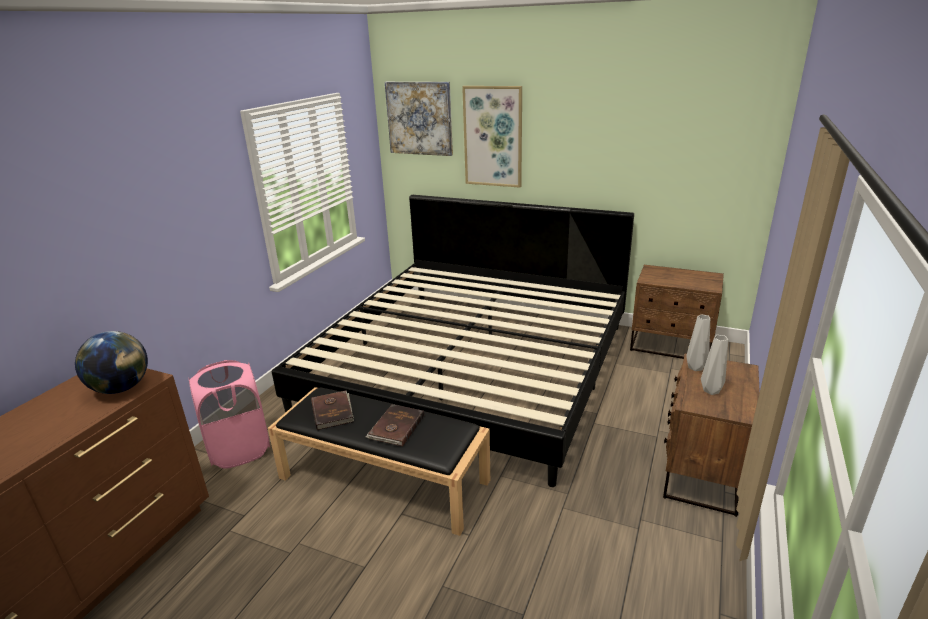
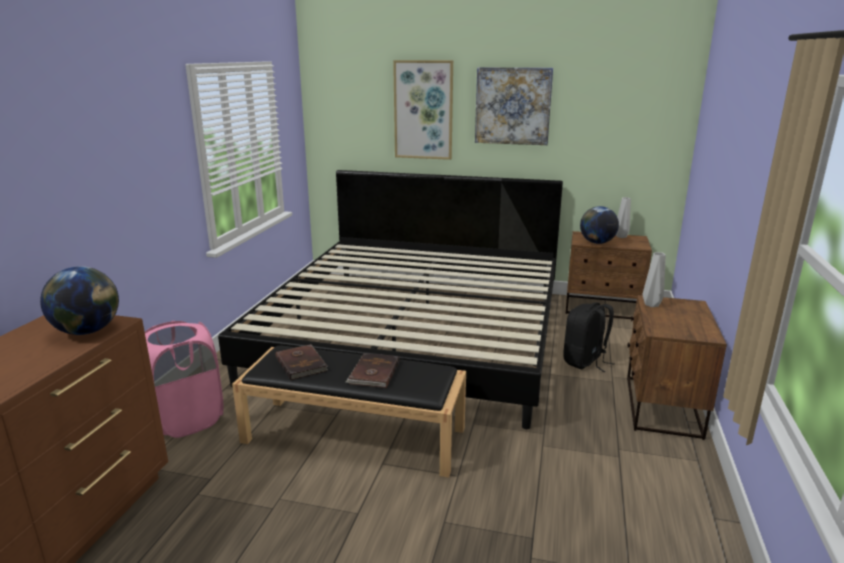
camera: 10 degrees left, 5 degrees down
(419, 118) = (347, 92): picture -> picture (513, 106)
(634, 410) = (585, 361): none -> black backpack
(665, 281) = (597, 243): none -> globe
(712, 391) = (673, 321): grey vase -> grey vase (622, 236)

